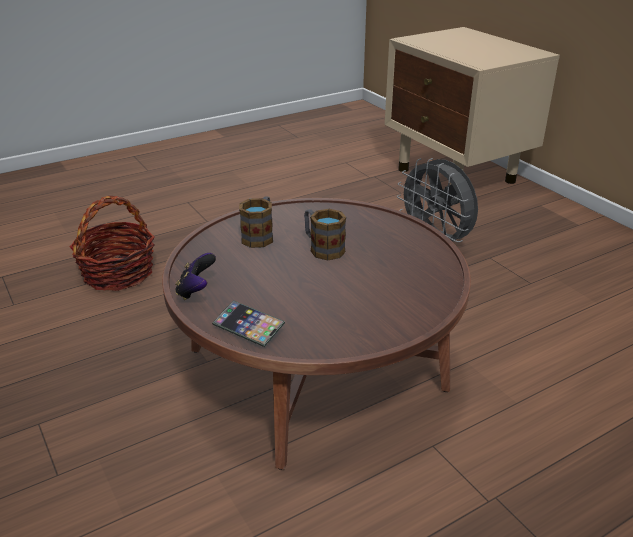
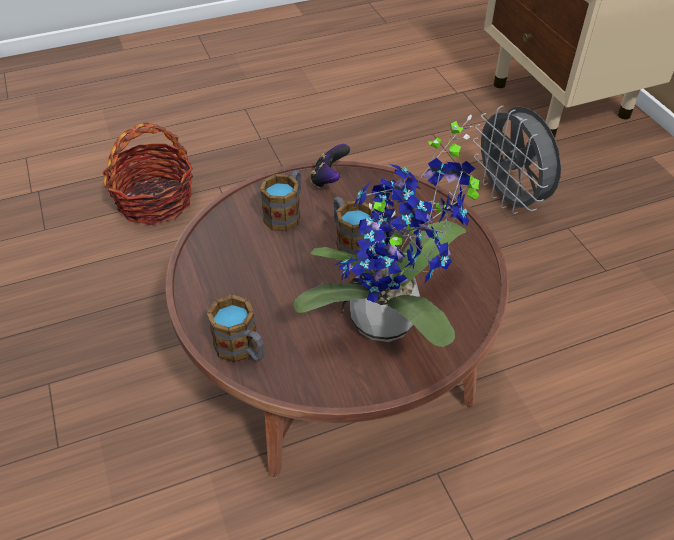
camera: 10 degrees right, 15 degrees up
(196, 291) = (199, 289): game controller -> game controller (329, 179)
(248, 327) = (242, 349): phone -> mug
(375, 298) = (390, 324): none -> potted plant

